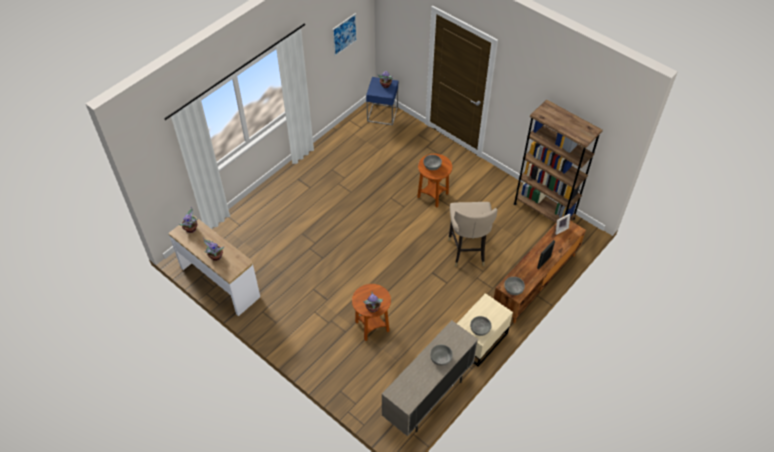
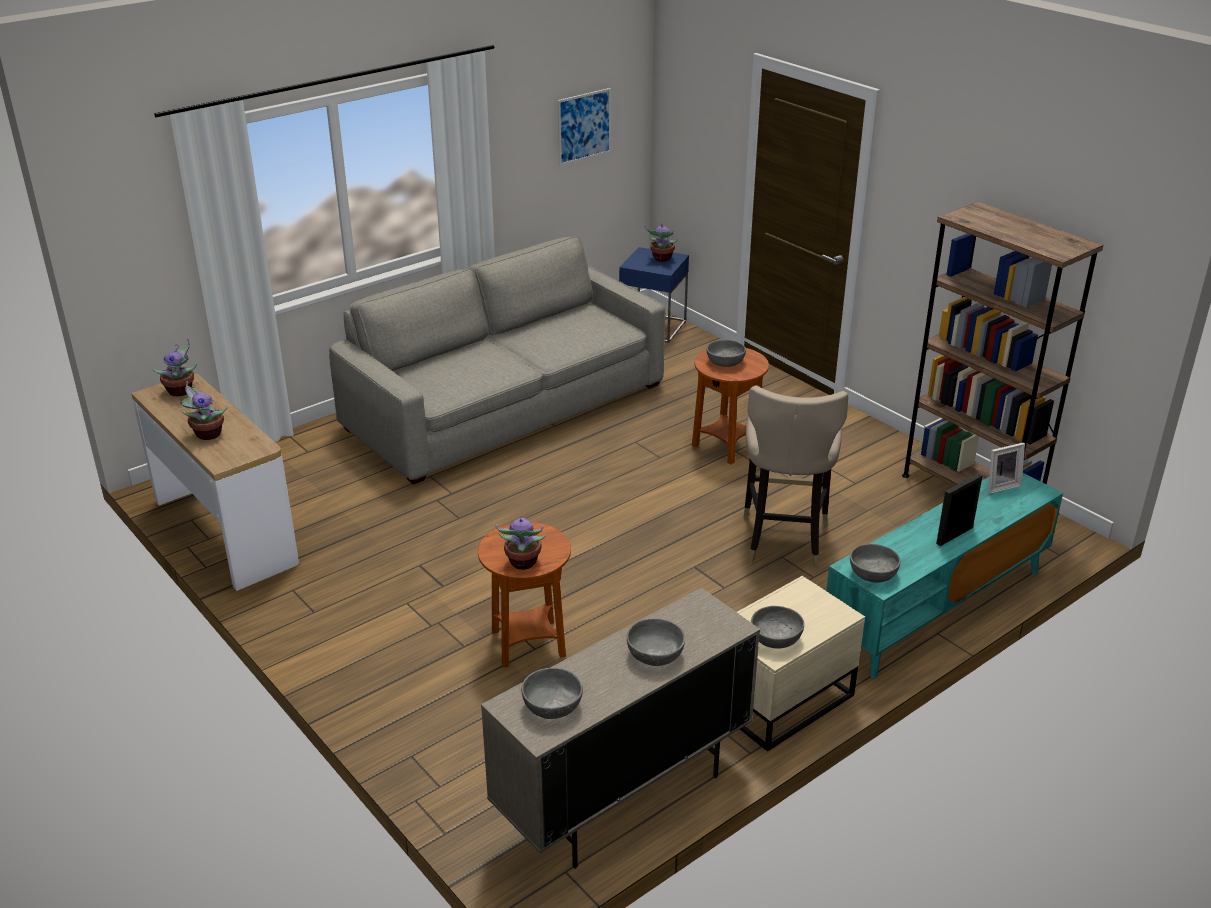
camera: 10 degrees right, 20 degrees down
(324, 181) = (505, 406): none -> grey sofa
(408, 390) = (552, 705): none -> grey bowl
(535, 282) = (936, 609): brown tv stand -> turquoise tv stand

